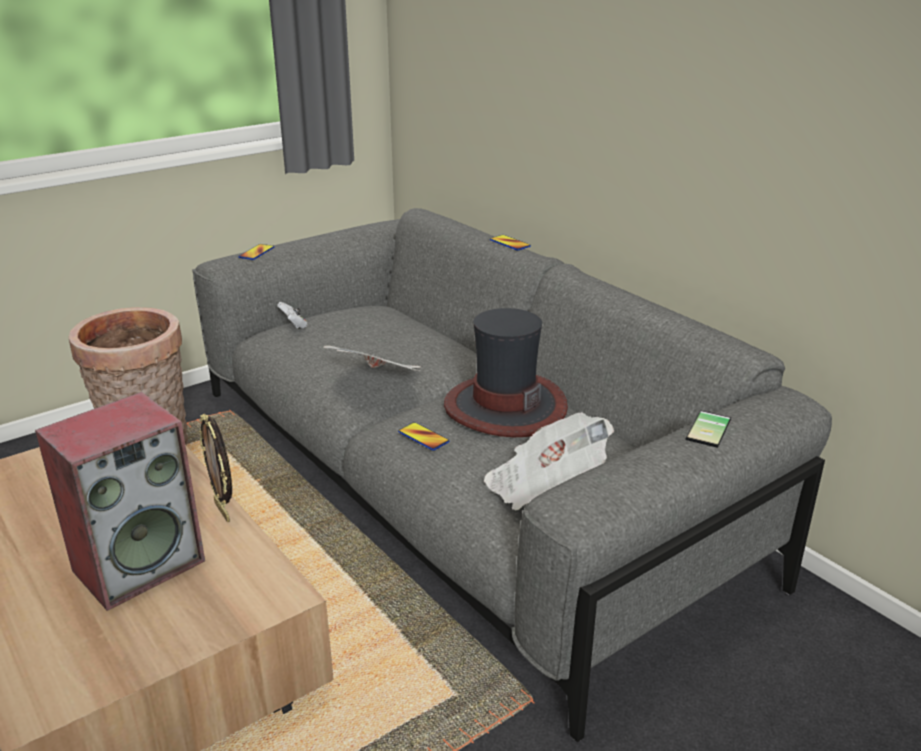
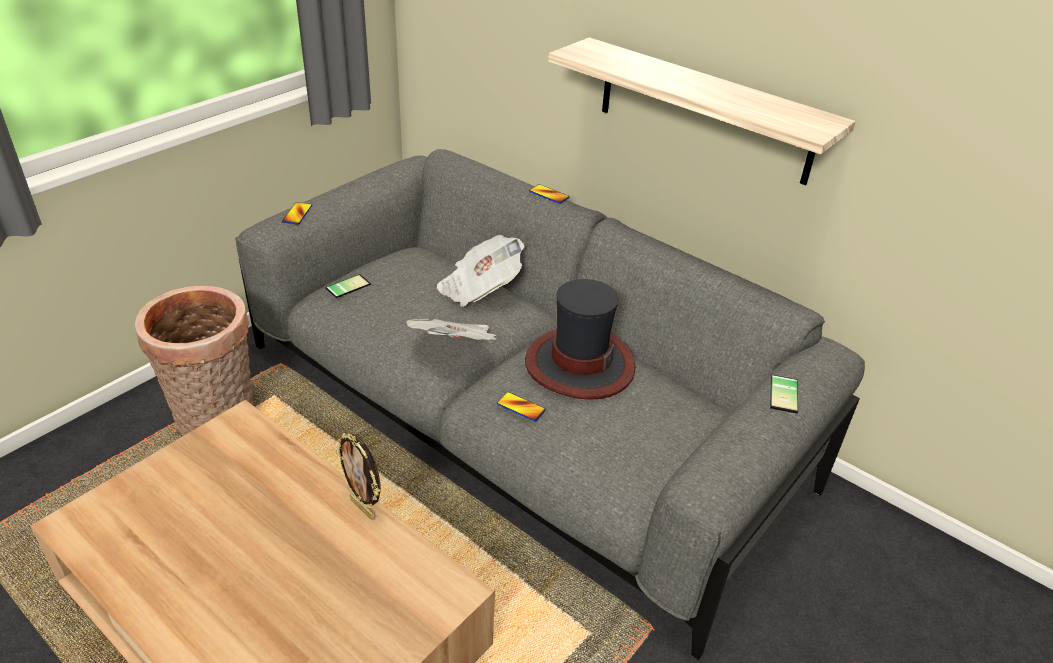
camera: 15 degrees left, 10 degrees up
(140, 564) = (310, 579): speaker -> none
(294, 325) = (347, 285): white game controller -> phone
(545, 487) = (644, 449): newspaper -> newspaper (479, 289)
(656, 134) = (704, 111): none -> shelf

